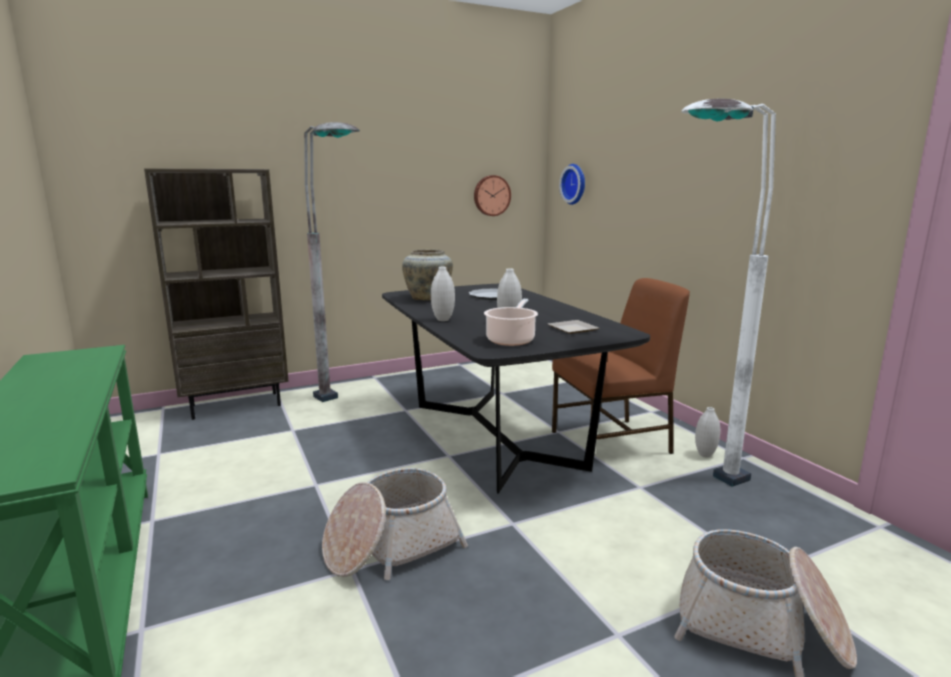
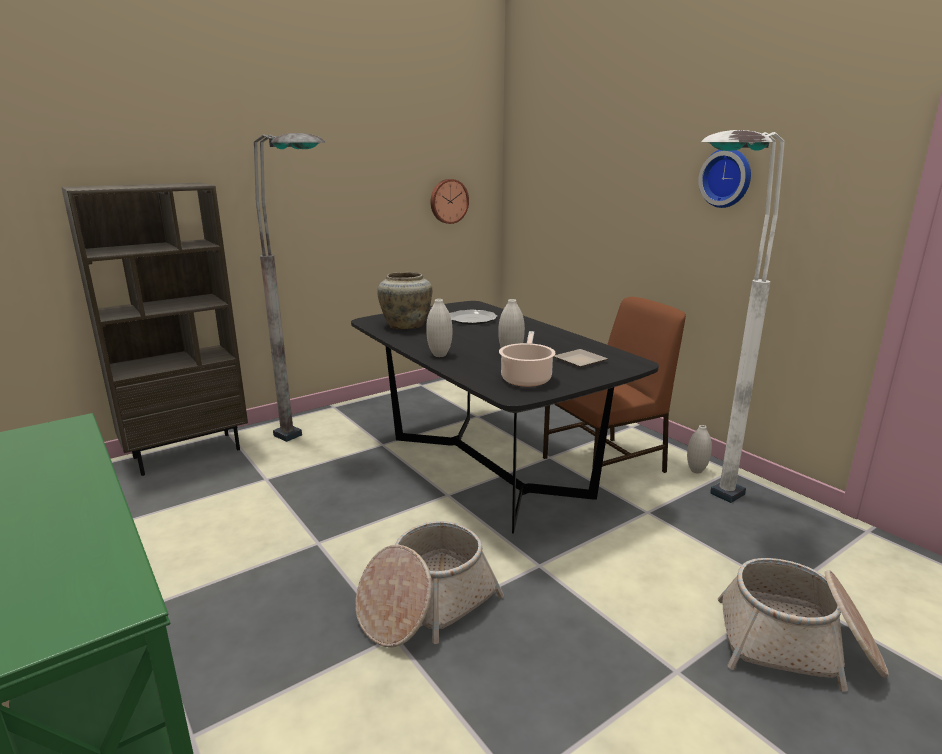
camera: 10 degrees left, 5 degrees up
(575, 184) = (539, 189): wall clock -> wall clock (727, 178)

